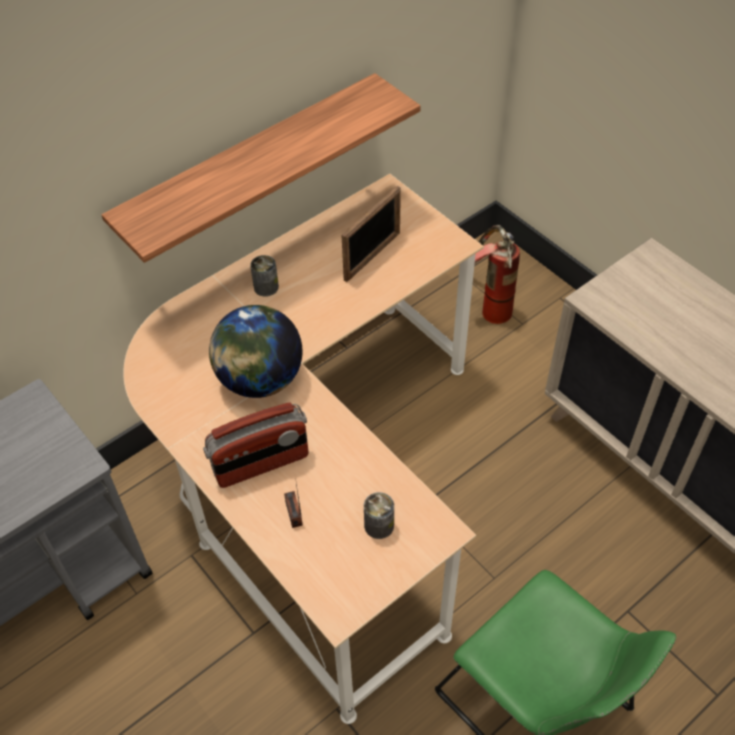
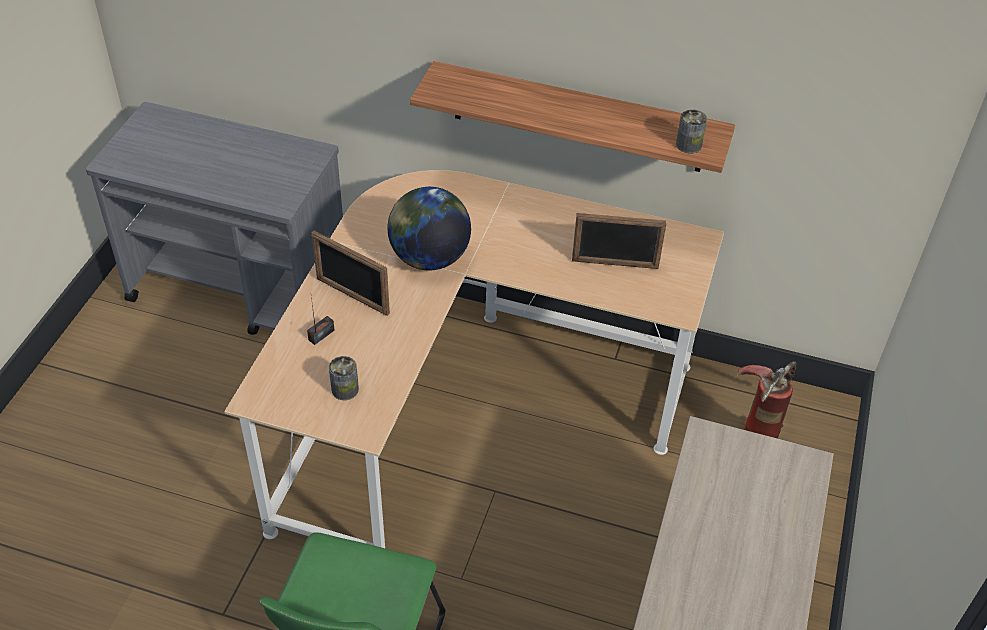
camera: 55 degrees right, 5 degrees down
(261, 464) = (352, 296): radio -> picture frame
(266, 287) = (523, 217): can -> can (688, 145)

